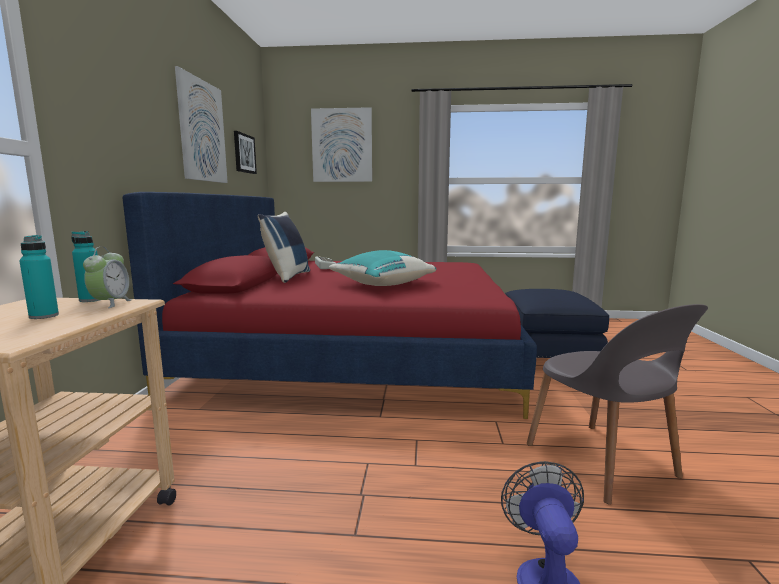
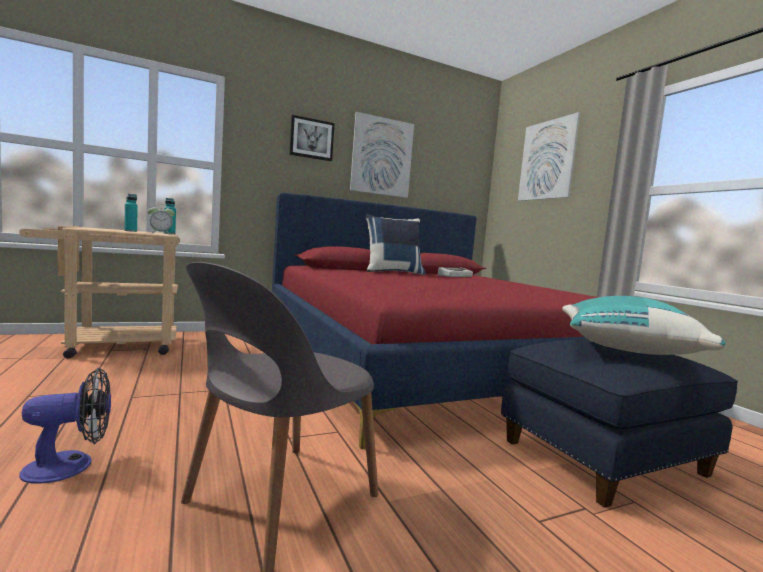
camera: 60 degrees right, 5 degrees down
(244, 153) = (445, 175): picture -> picture (311, 139)
(381, 285) = (398, 281): turquoise pillow -> turquoise pillow (625, 349)

